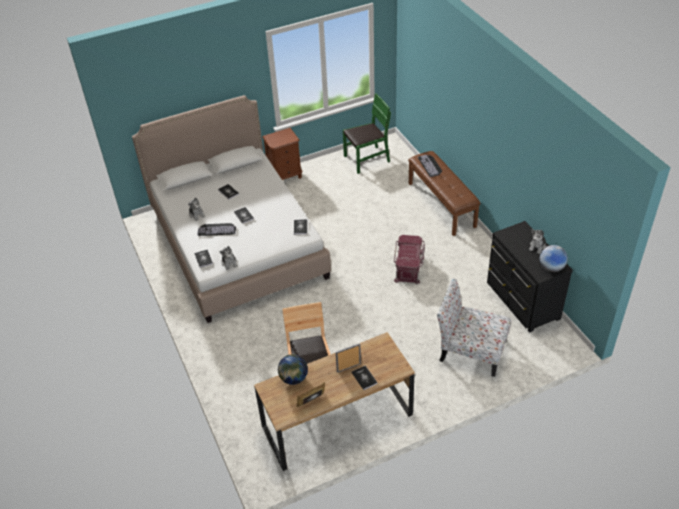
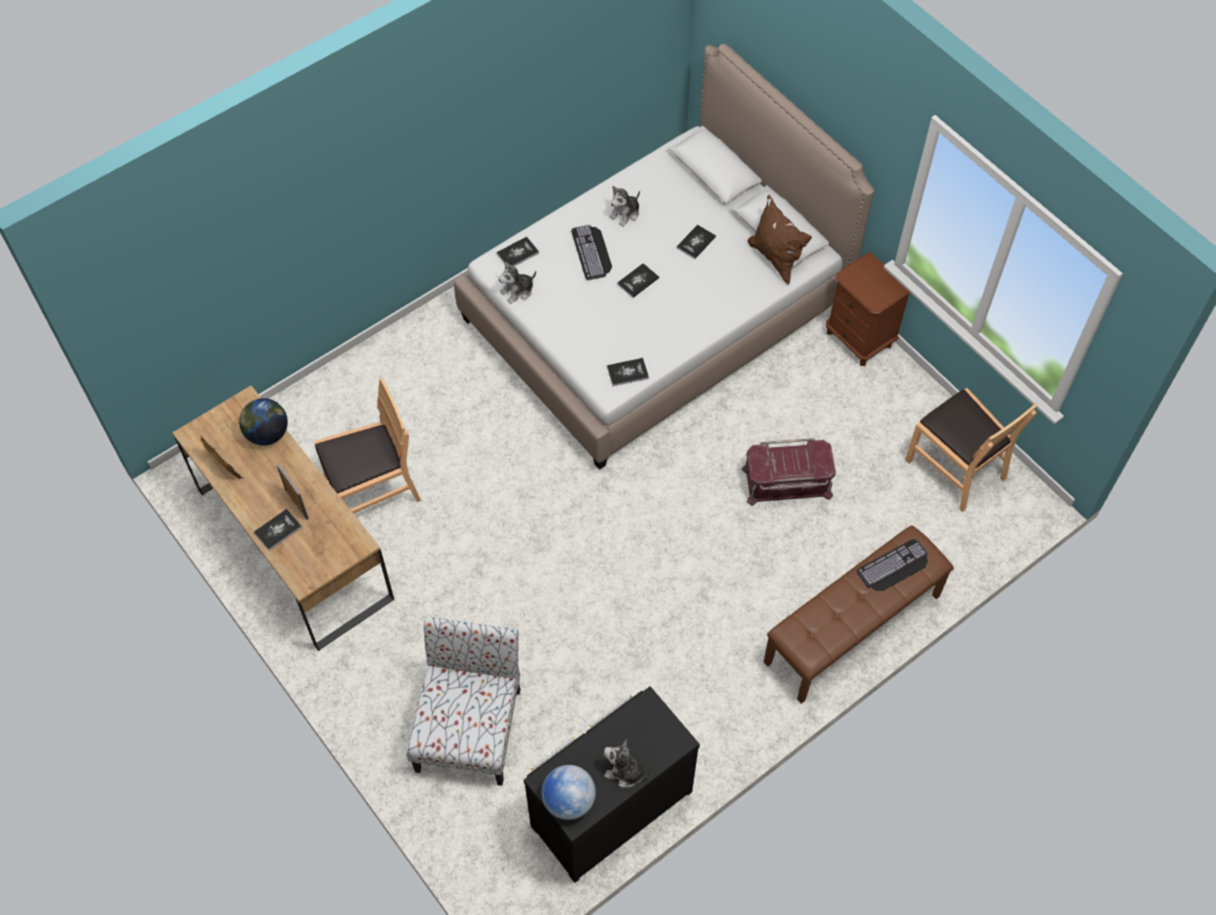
camera: 75 degrees right, 15 degrees up
(251, 167) = (775, 258): none -> brown pillow
(367, 159) = (956, 468): green chair -> brown chair
(409, 266) = (658, 595): red storage box -> red storage box (787, 483)

